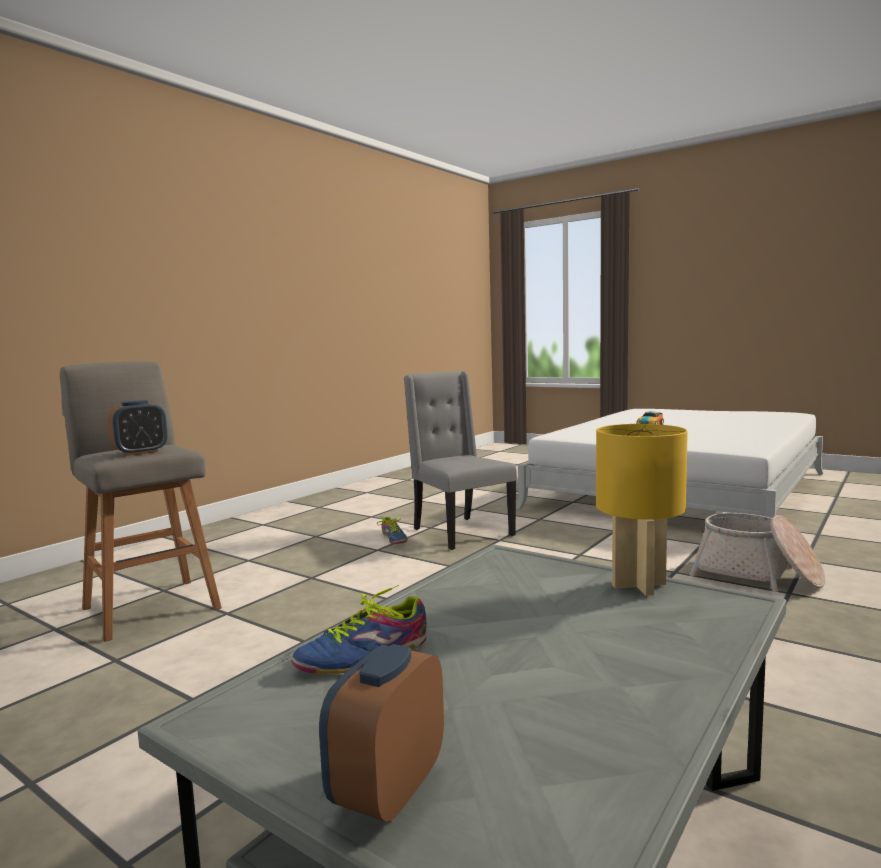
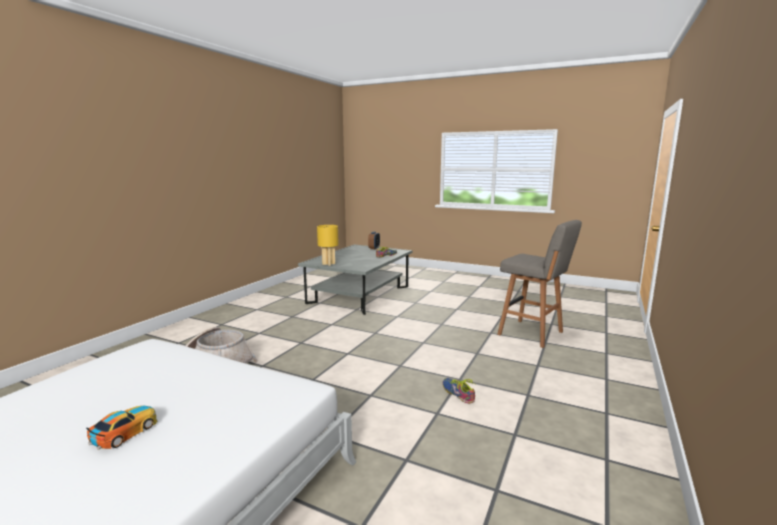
camera: 170 degrees right, 5 degrees up
(140, 452) = (522, 256): alarm clock -> none
(460, 532) = (406, 405): grey chair -> none

